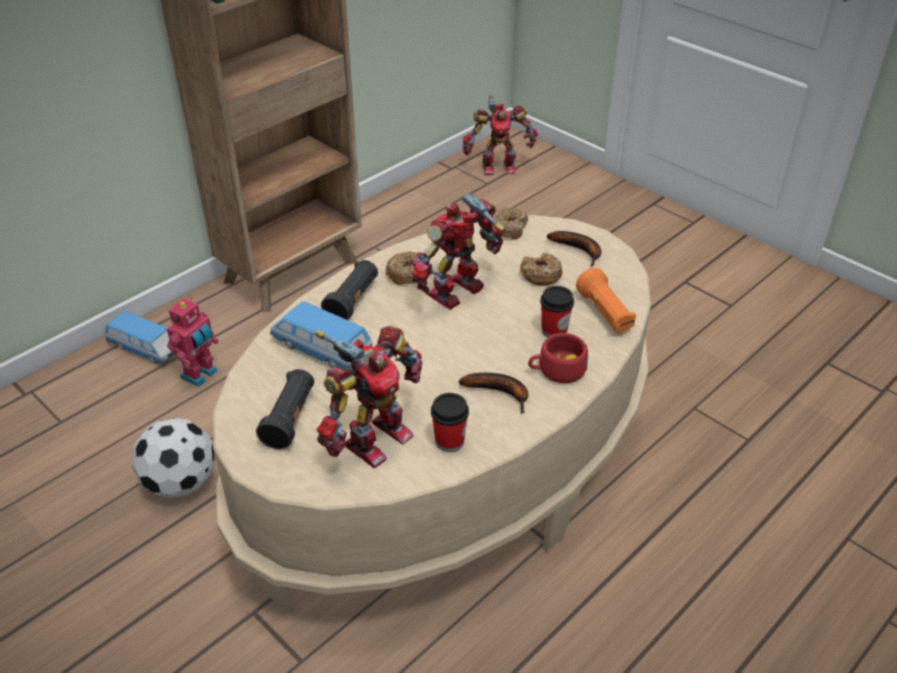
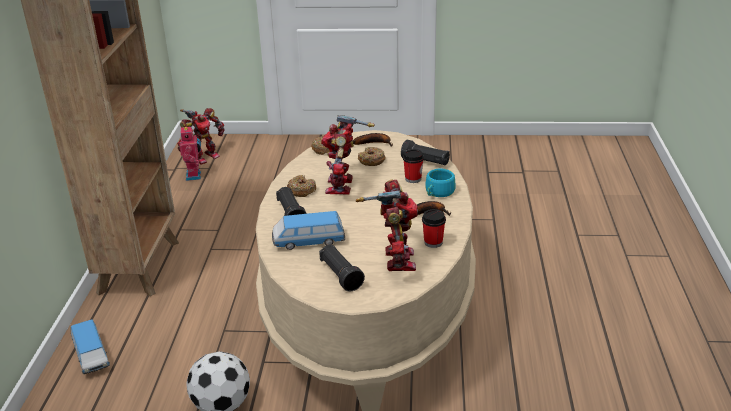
camera: 40 degrees left, 10 degrees down
(146, 349) = (91, 356): toy car -> toy car turned 75 degrees clockwise
(201, 375) = (154, 348): toy robot -> toy robot (195, 176)
(556, 370) = (438, 193): red cup -> turquoise cup
(604, 314) = (425, 162): orange flashlight -> black flashlight

